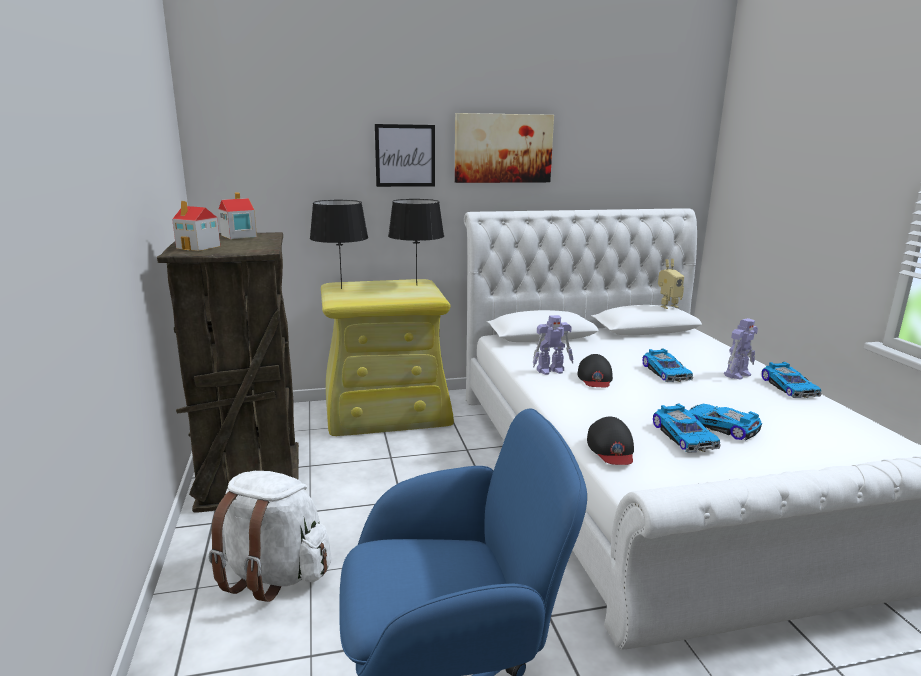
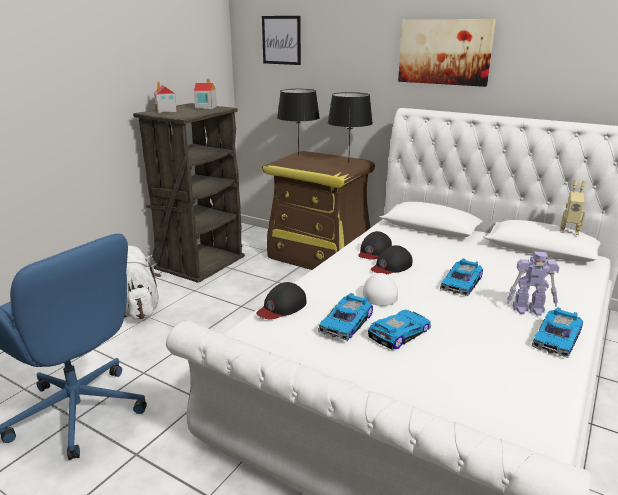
camera: 45 degrees right, 5 degrees up
(389, 414) = (320, 257): yellow nightstand -> brown nightstand
(405, 155) = (363, 56): picture -> picture (281, 40)
(551, 370) = (374, 251): toy robot -> black cap
(642, 402) = (379, 293): none -> white cap
(721, 426) = (398, 333): toy car -> toy car turned 45 degrees clockwise

